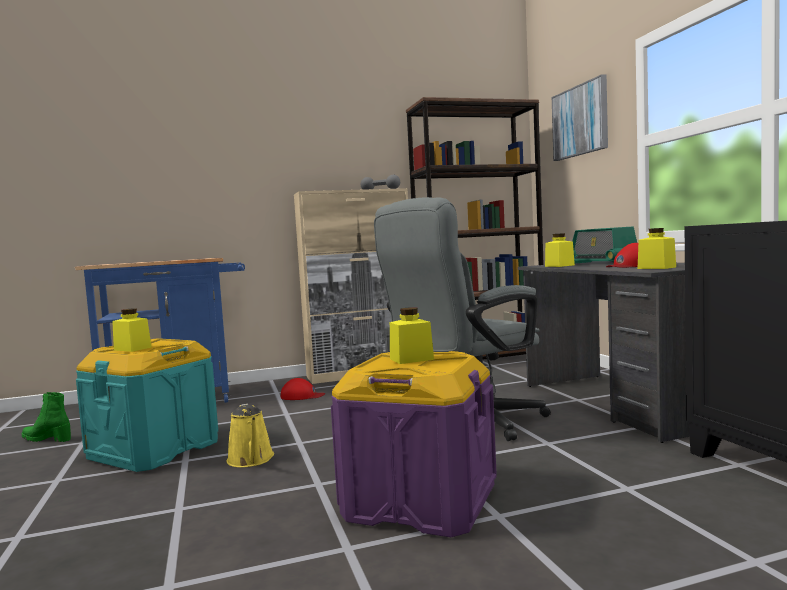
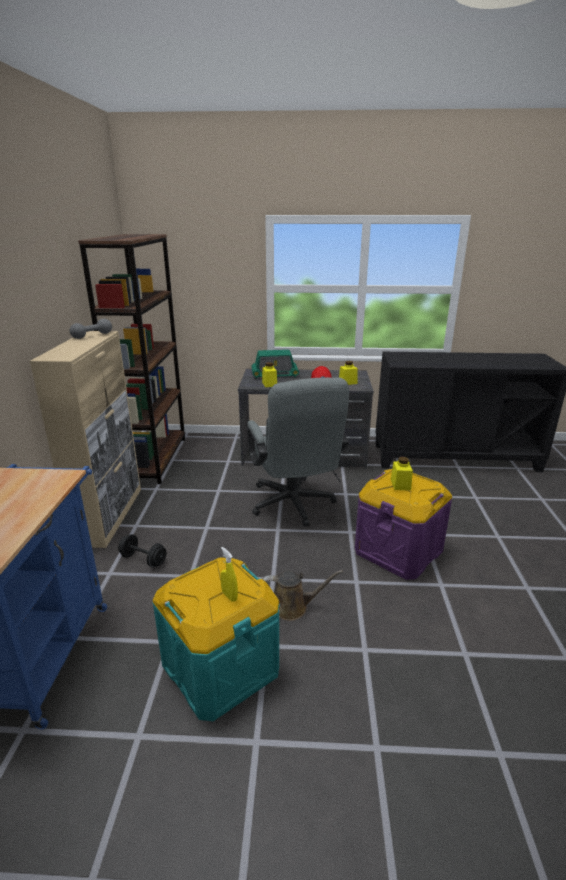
camera: 70 degrees left, 20 degrees up
(47, 439) = (87, 781): green boot -> none
(132, 348) = (229, 596): yellow jar -> yellow spray bottle
(251, 460) = (293, 607): yellow watering can -> brown watering can
(302, 396) = (143, 559): red cap -> black dumbbell
(580, 120) = (202, 258): picture -> none

